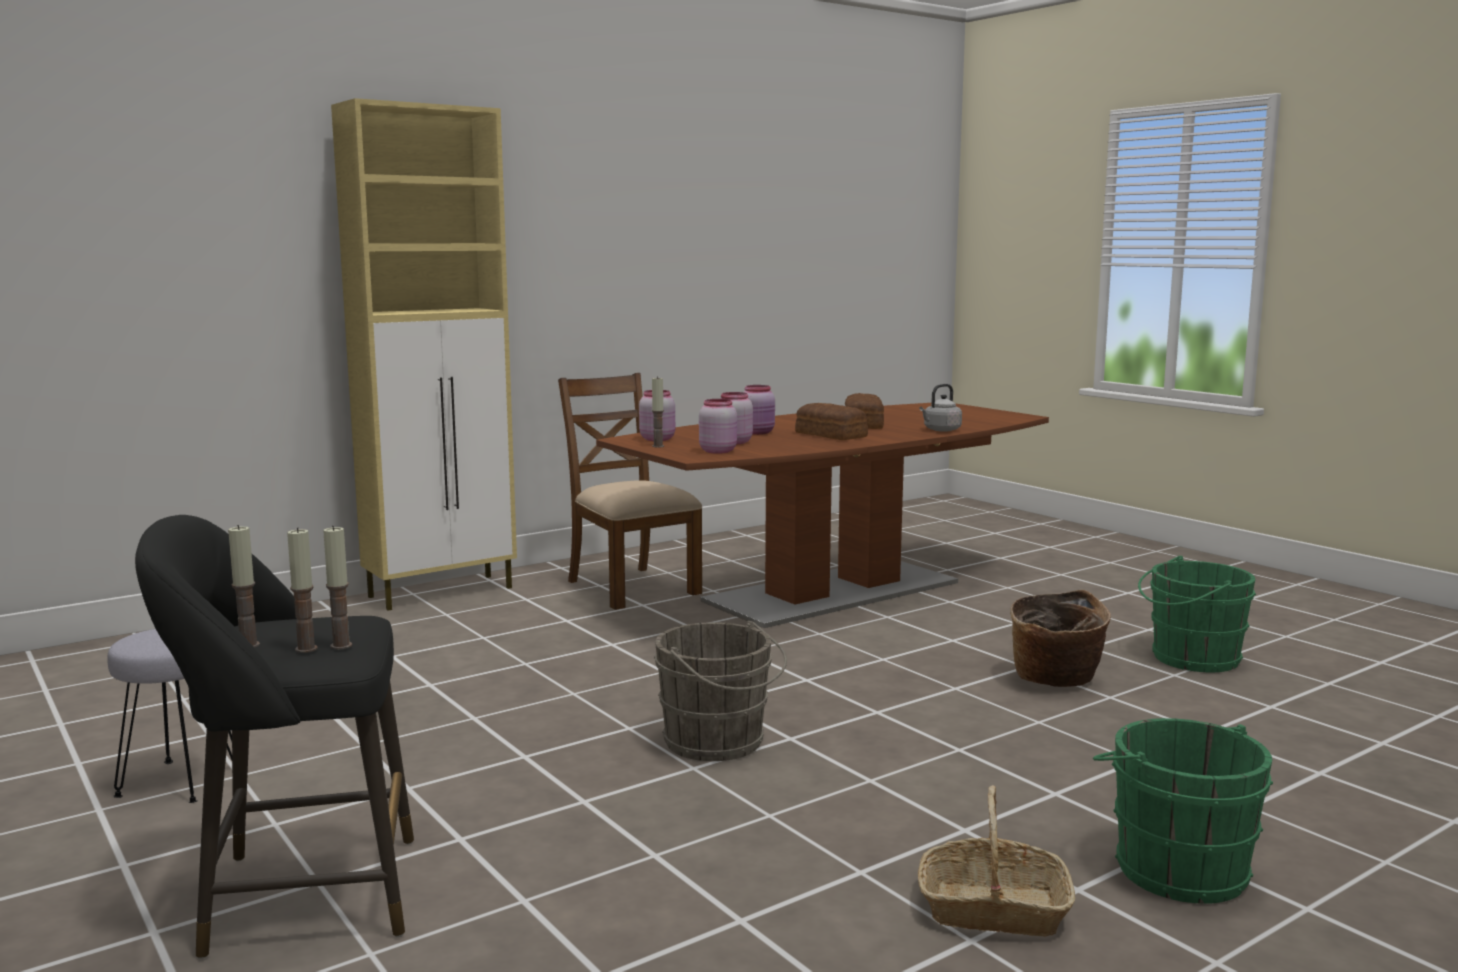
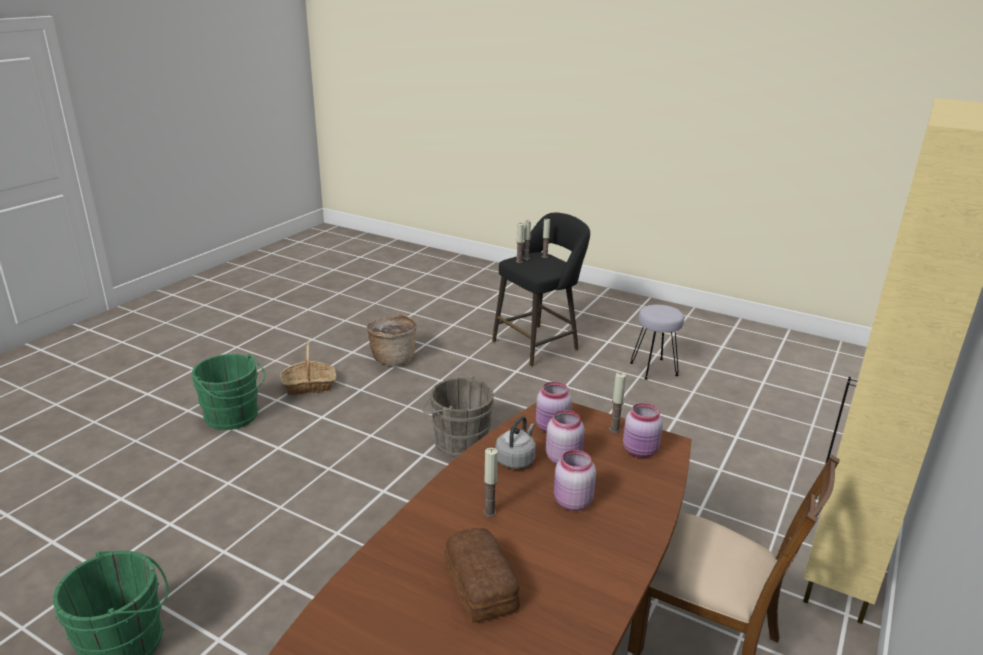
camera: 155 degrees right, 15 degrees up
(831, 435) = (489, 512): bread -> candle
(940, 430) = (370, 578): grey kettle -> grey kettle (516, 459)
(1055, 680) = (261, 564): basket -> basket (393, 358)

